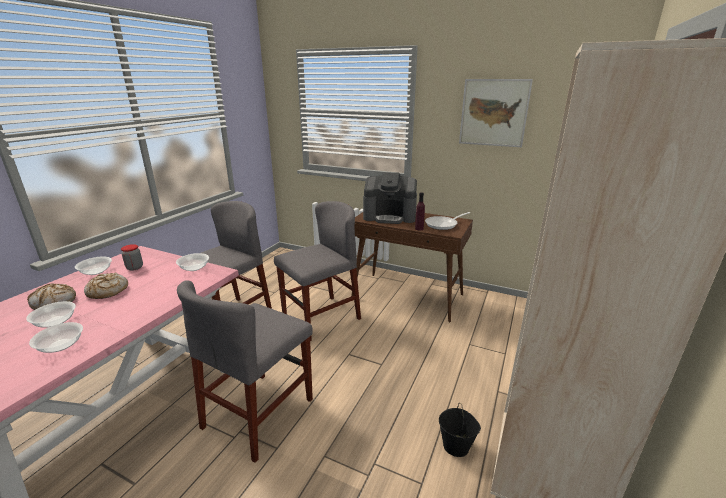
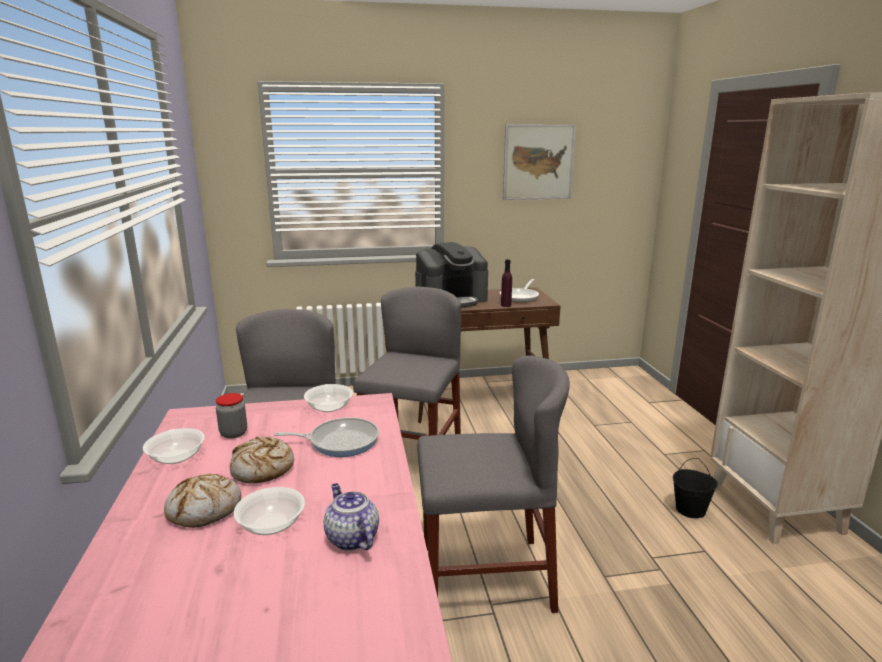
camera: 35 degrees left, 5 degrees down
(61, 345) = (351, 538): bowl -> teapot
(160, 290) = (340, 441): none -> frying pan
(259, 413) = (485, 577): grey chair -> grey chair turned 90 degrees counterclockwise

